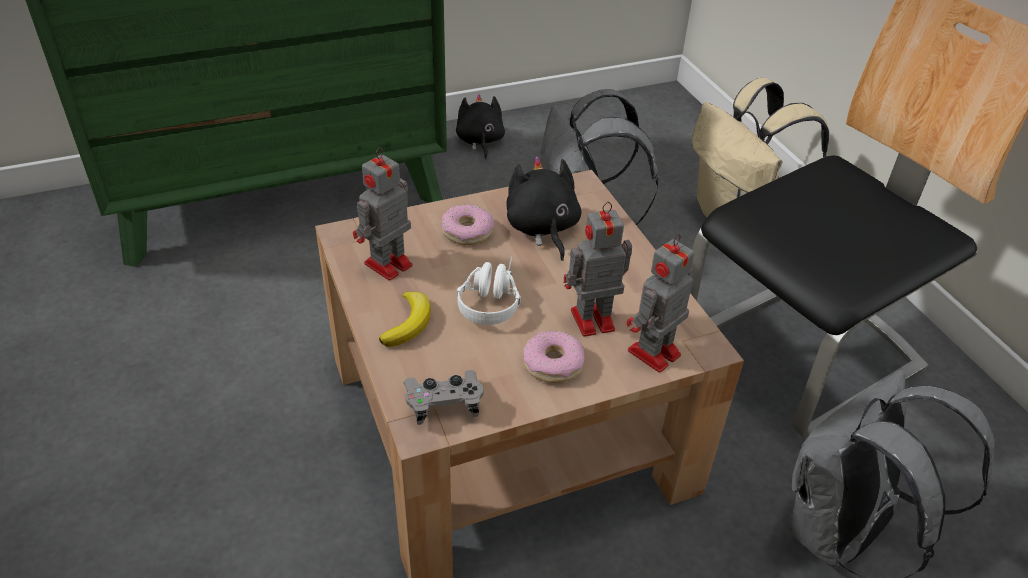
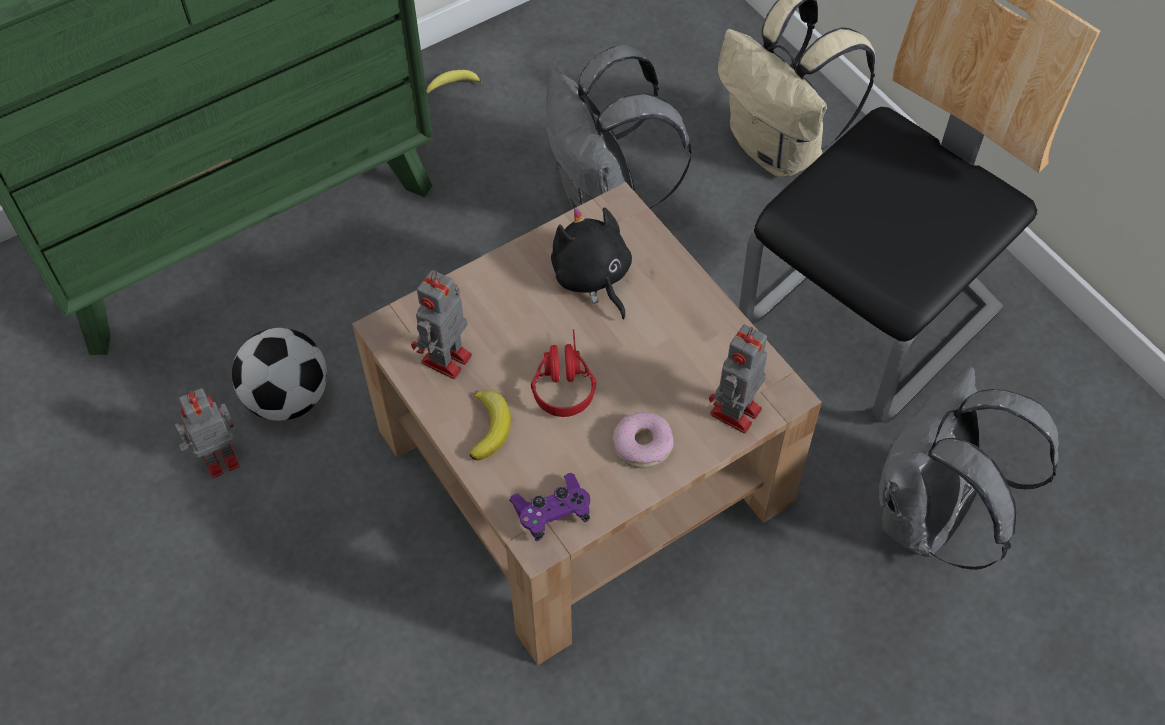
camera: 10 degrees left, 15 degrees up
(268, 323) = (287, 399): none -> football
(444, 405) = (552, 513): grey game controller -> purple game controller
(467, 231) = (515, 298): donut -> none
(480, 141) = (452, 85): black plush toy -> banana
(490, 298) = (562, 380): white headphones -> red headphones
(590, 320) = (666, 386): toy robot -> toy robot (218, 459)

